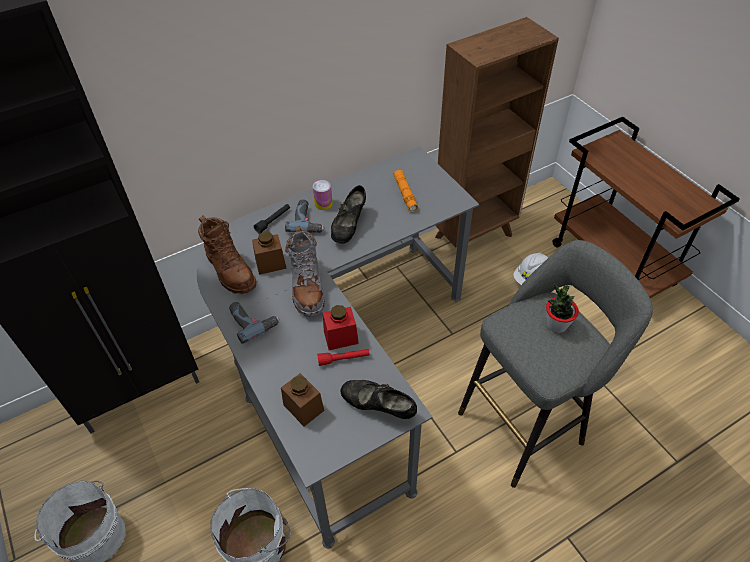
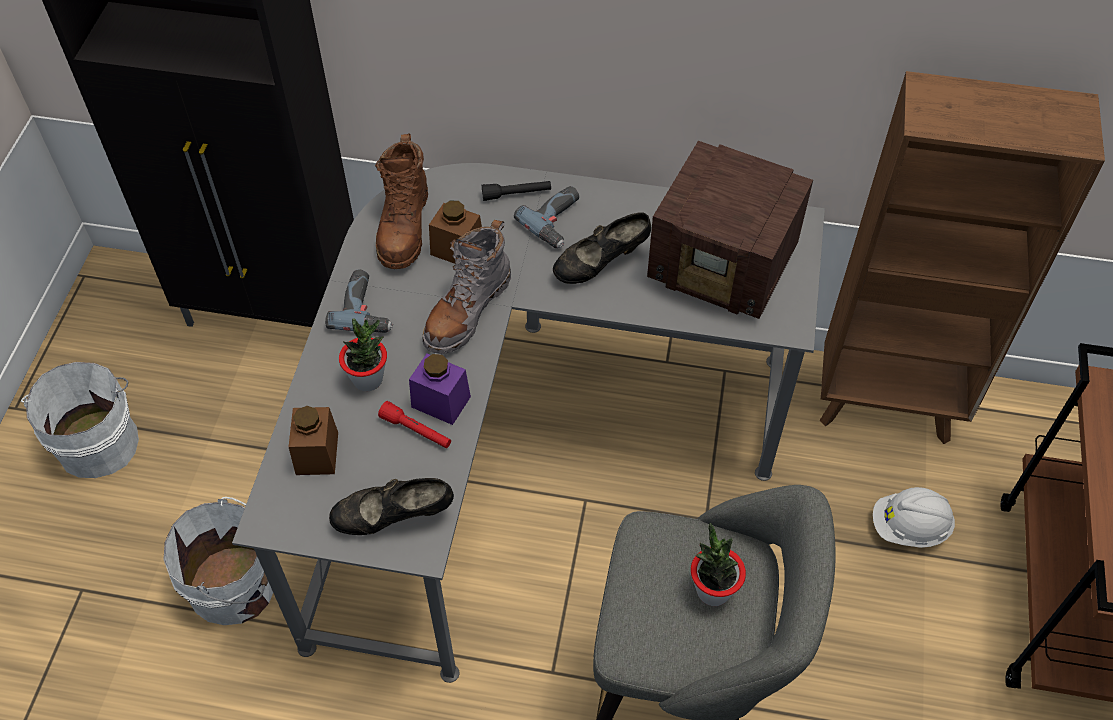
camera: 40 degrees right, 5 degrees up
(291, 353) = (368, 379): none -> potted plant
(323, 204) = (601, 211): can -> none
(341, 337) = (441, 402): red jar -> purple jar
(378, 407) = (394, 518): black shoe -> black shoe turned 75 degrees counterclockwise
(405, 193) = (724, 266): orange flashlight -> radio

